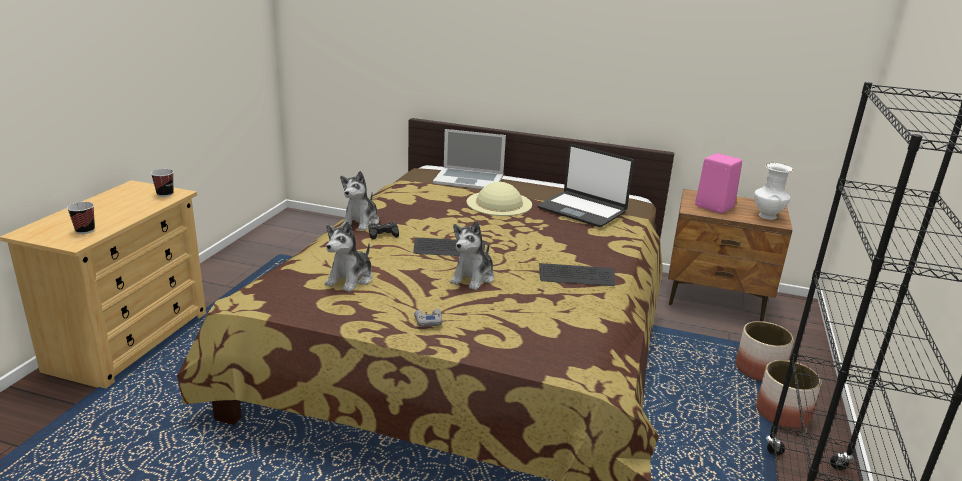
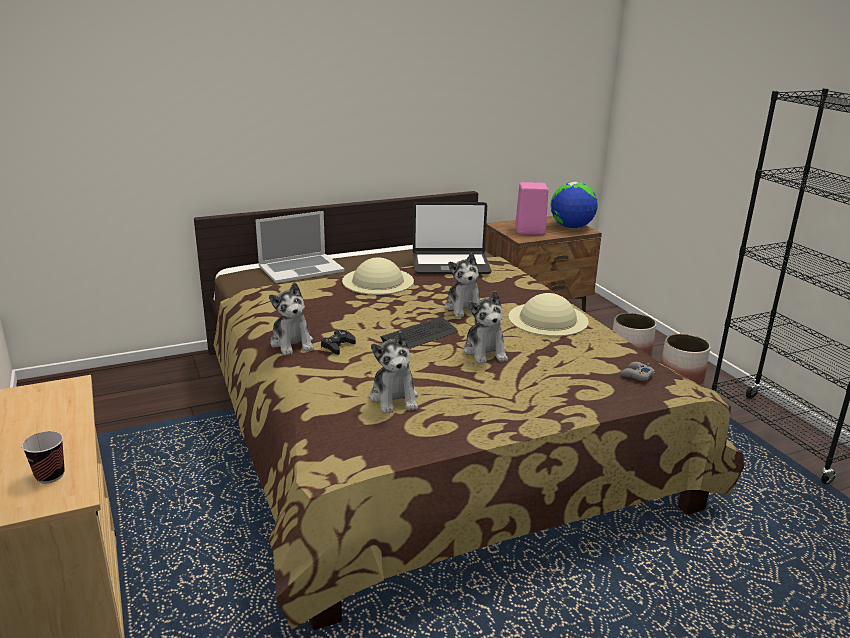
camera: 40 degrees left, 0 degrees up
(165, 194) = (57, 393): cup -> none
(428, 321) = (524, 402): grey game controller -> grey game controller (636, 375)
(523, 243) = (464, 308): none -> plush toy
(576, 276) = (548, 319): keyboard -> beige hat
(767, 216) = (571, 227): white vase -> globe

